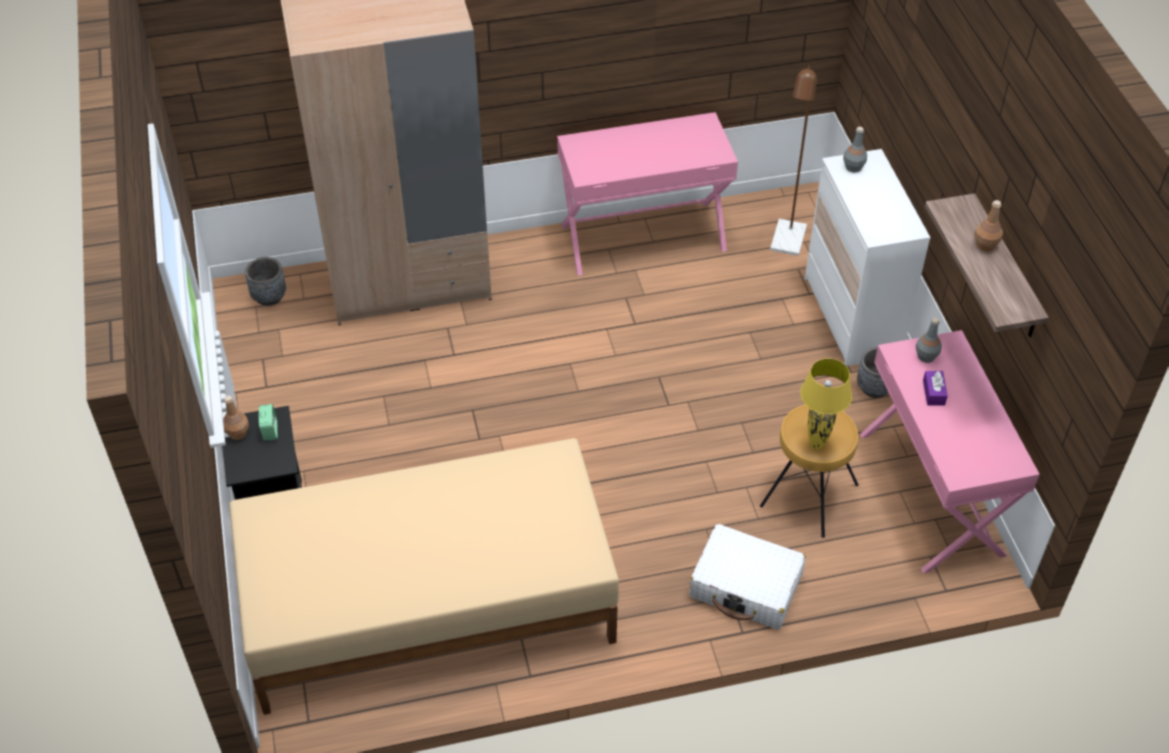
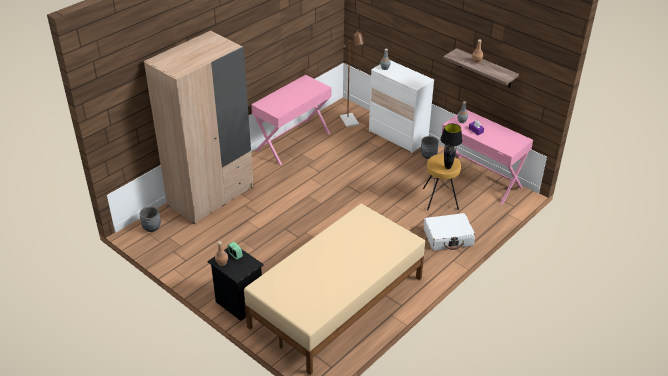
camera: 35 degrees left, 10 degrees down
(817, 445) = (448, 167): yellow table lamp -> black table lamp

